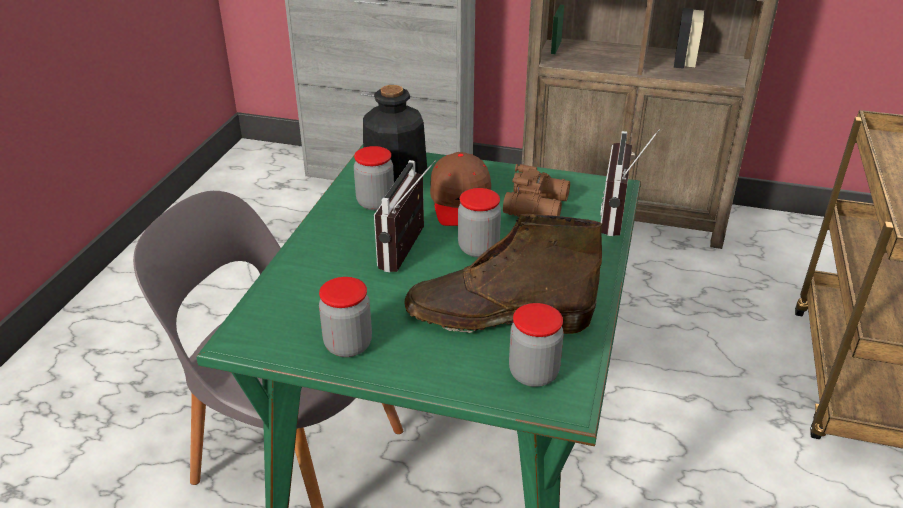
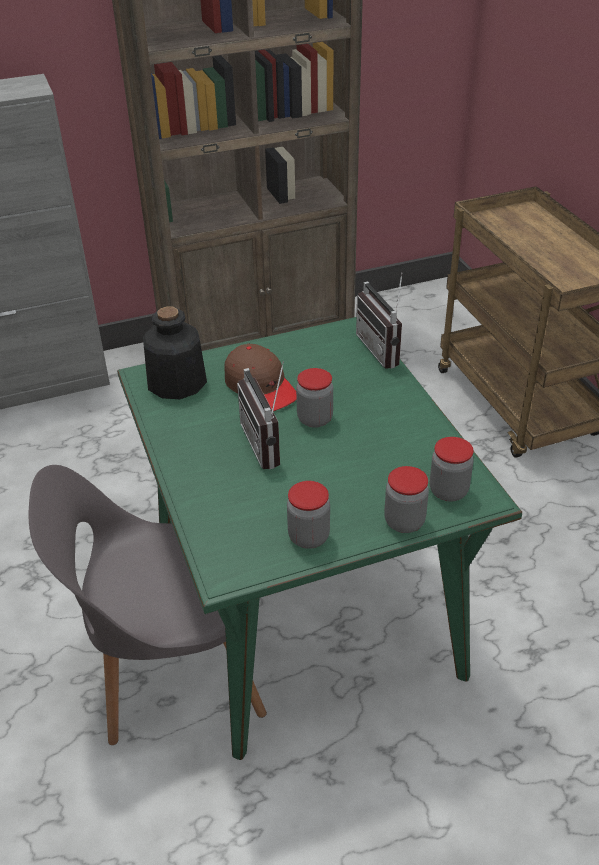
camera: 35 degrees left, 5 degrees up
(375, 203) = (194, 417): jar -> jar (404, 522)
(496, 316) = (383, 464): brown boot -> none
(538, 206) = (319, 366): brown binoculars -> none

